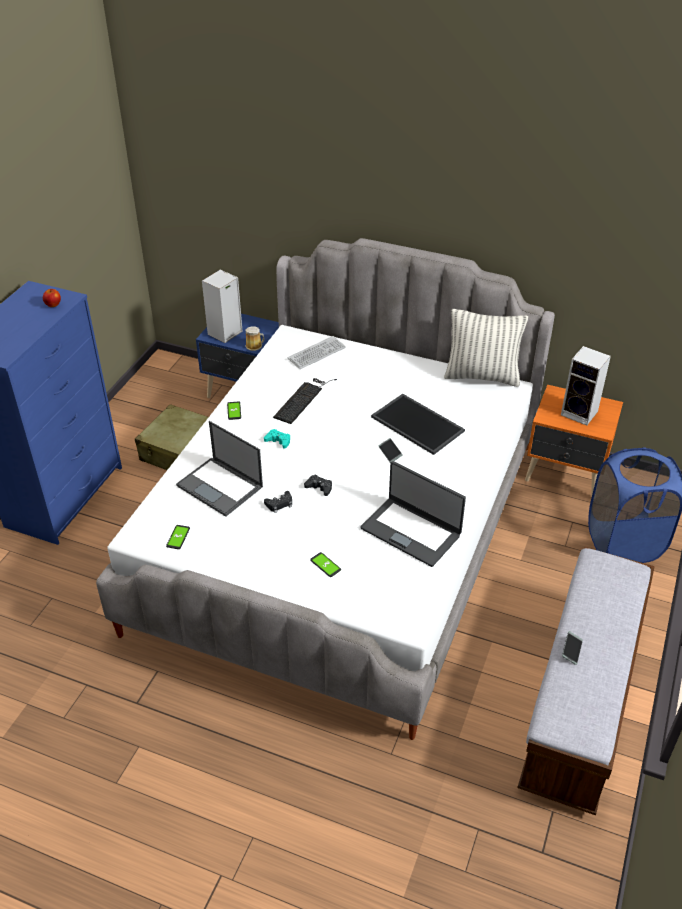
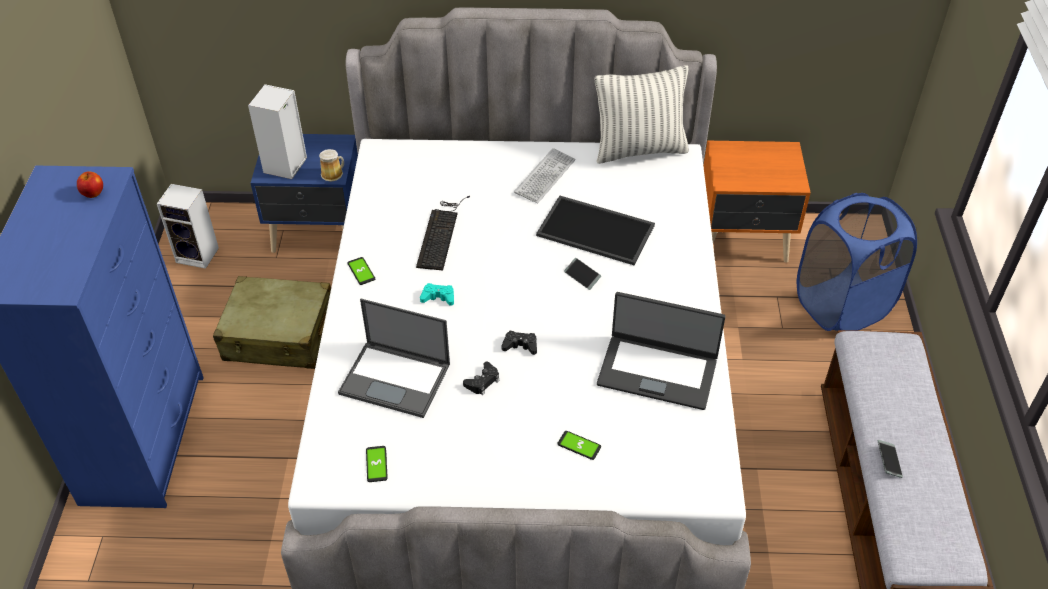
camera: 20 degrees left, 5 degrees up
(316, 353) = (427, 167): keyboard -> keyboard (545, 177)
(580, 413) = (761, 167): speaker -> speaker (199, 255)

